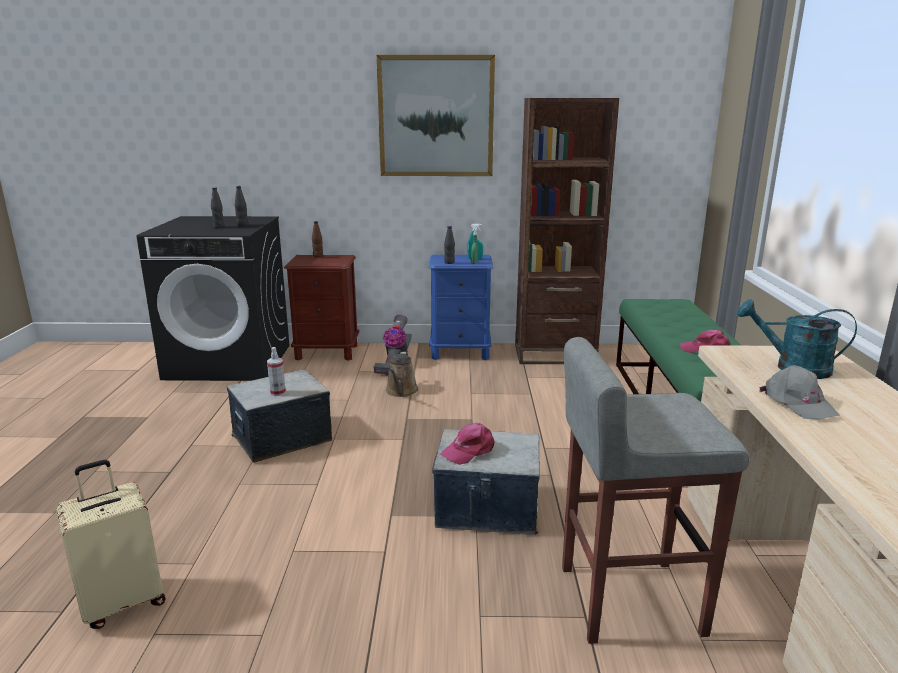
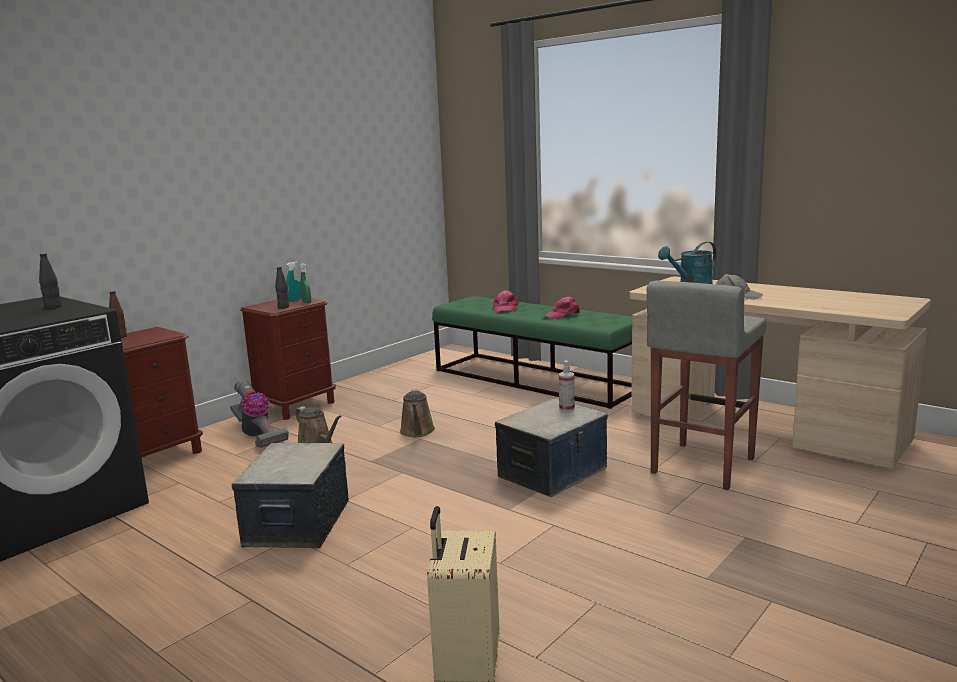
camera: 50 degrees left, 5 degrees down
(219, 227) = (30, 314): black bottle -> none
(278, 393) = (303, 463): spray bottle -> spray bottle (566, 408)
(436, 117) = (225, 152): picture -> none
(460, 352) = (297, 406): blue nightstand -> brown nightstand
(469, 450) = (543, 422): pink cap -> pink cap (505, 308)
(482, 412) = (417, 432): none -> brown watering can
(554, 354) = (378, 380): brown bookcase -> none

